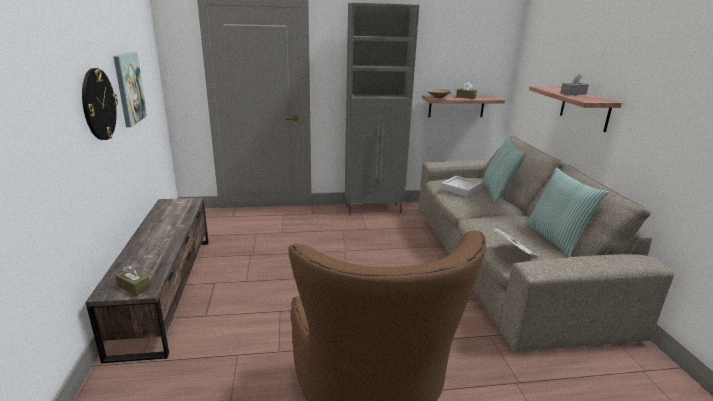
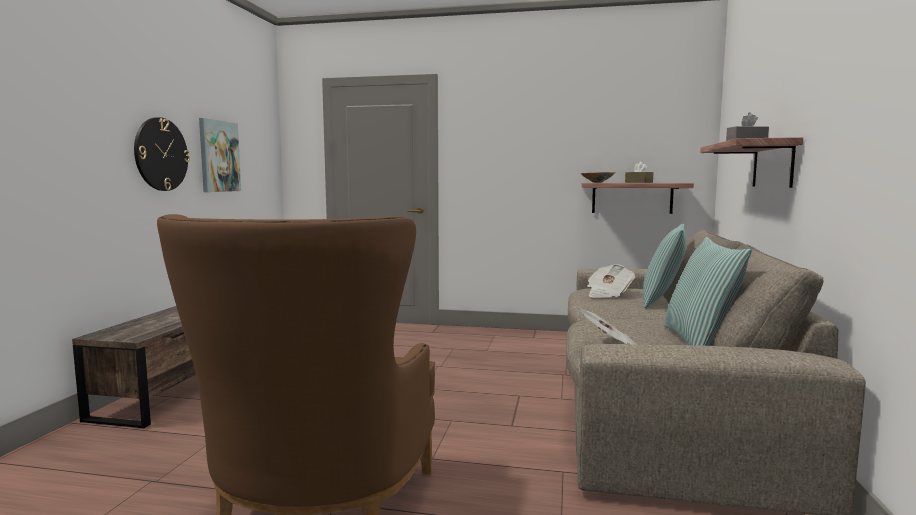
camera: 20 degrees right, 15 degrees down
(134, 287) = (128, 334): brown tissue box -> none
(374, 209) = (515, 335): grey cabinet -> none
(460, 189) = (608, 294): grey tray -> newspaper

